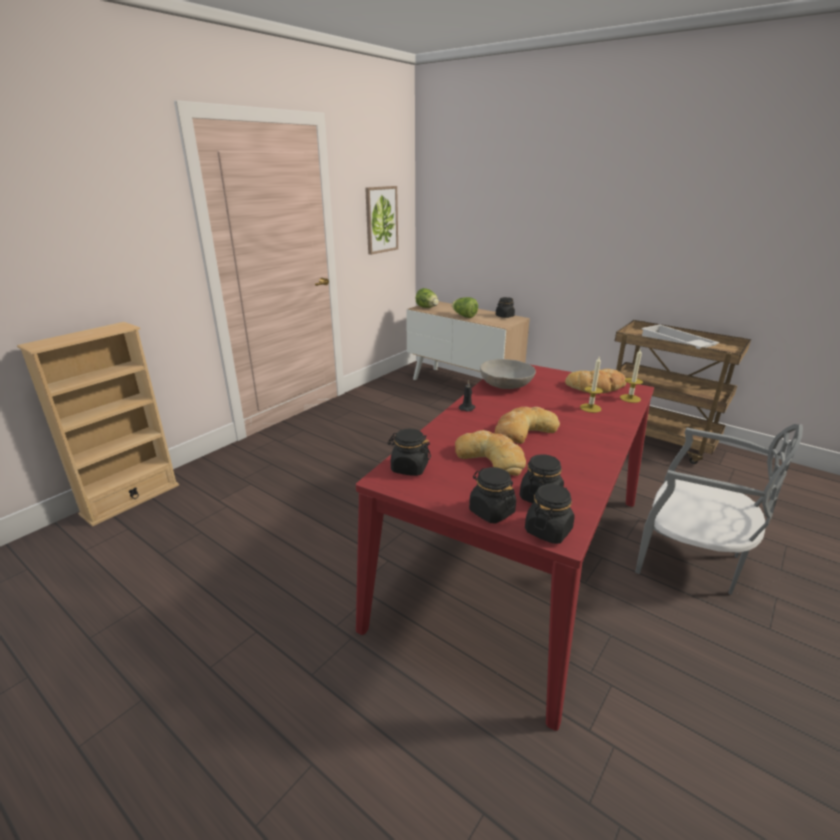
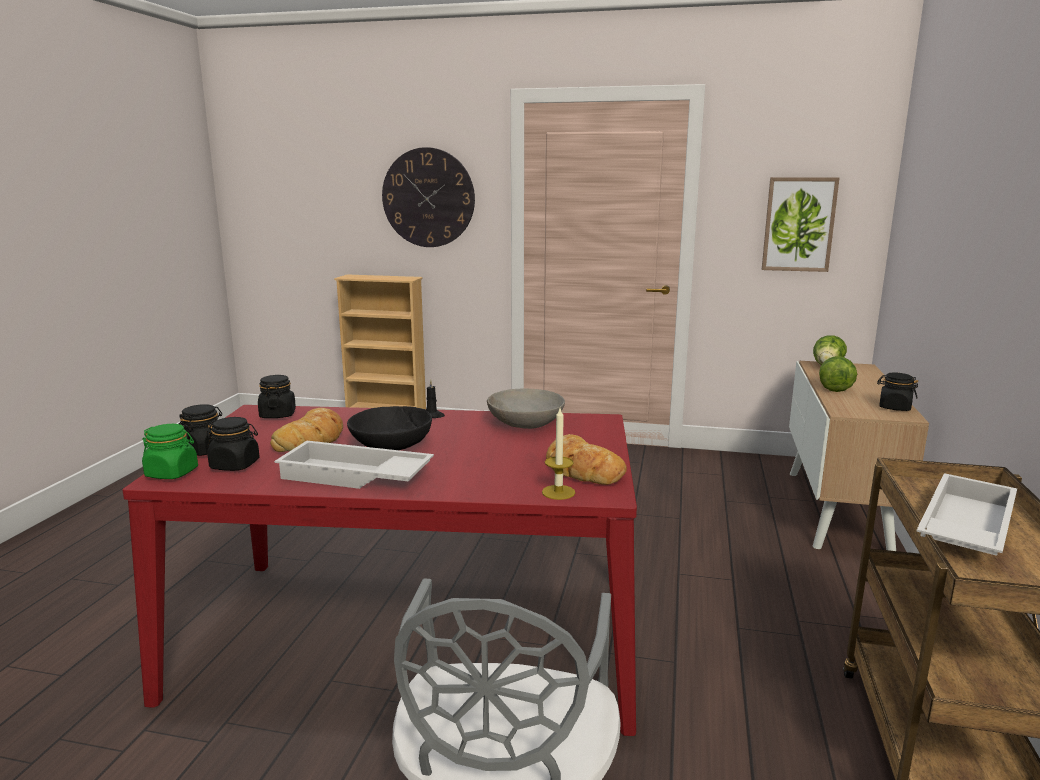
camera: 65 degrees right, 10 degrees down
(106, 229) = (428, 198): none -> wall clock
(523, 430) = (391, 444): bread -> black bowl
(548, 530) = (172, 473): black jar -> green jar
(585, 451) = (353, 476): none -> white tray
(590, 408) = (493, 470): candle -> none

